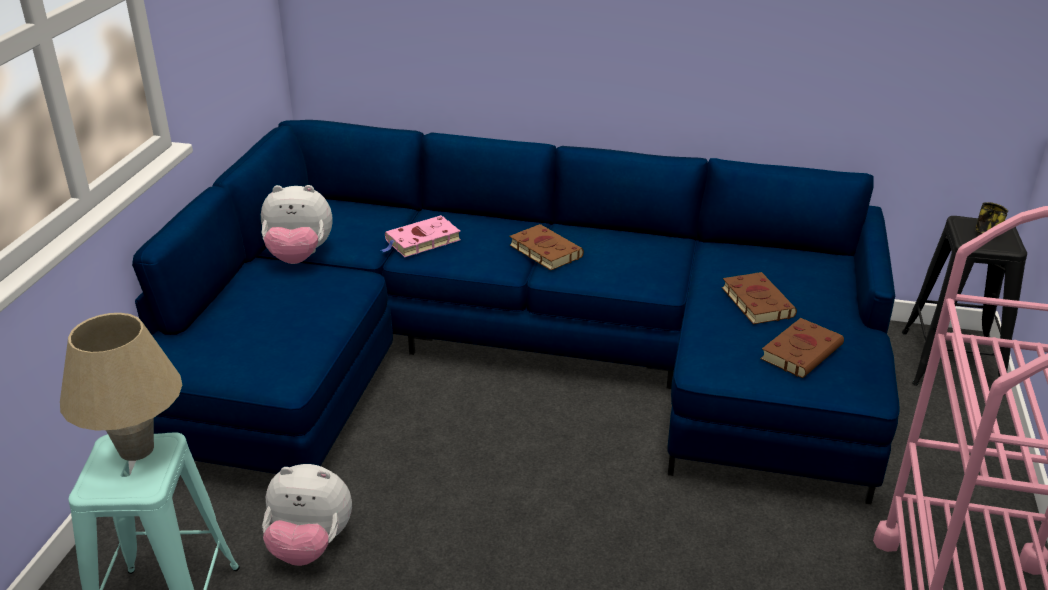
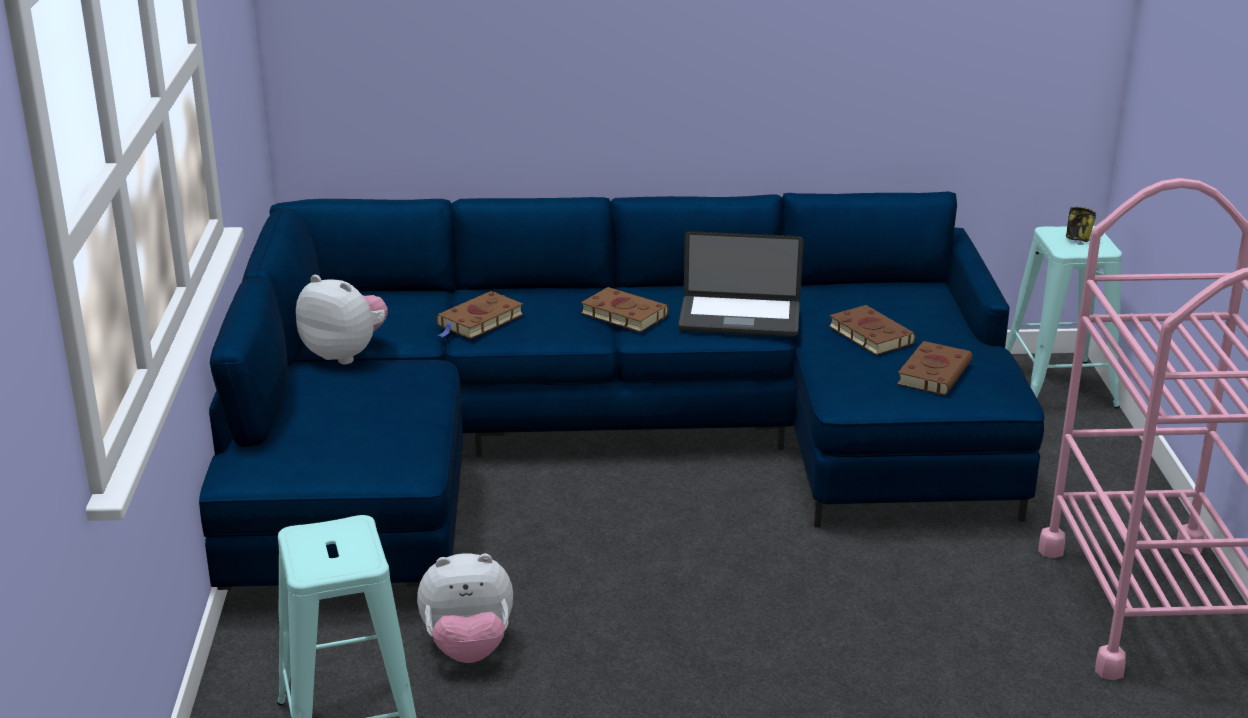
camera: 15 degrees left, 5 degrees down
(136, 449) = (330, 534): beige table lamp -> none
(299, 257) = (345, 354): plush toy -> plush toy turned 135 degrees counterclockwise
(421, 241) = (479, 321): pink book -> brown book
(644, 269) = (739, 318): none -> laptop
(951, 362) = (1057, 385): black stool -> turquoise stool

